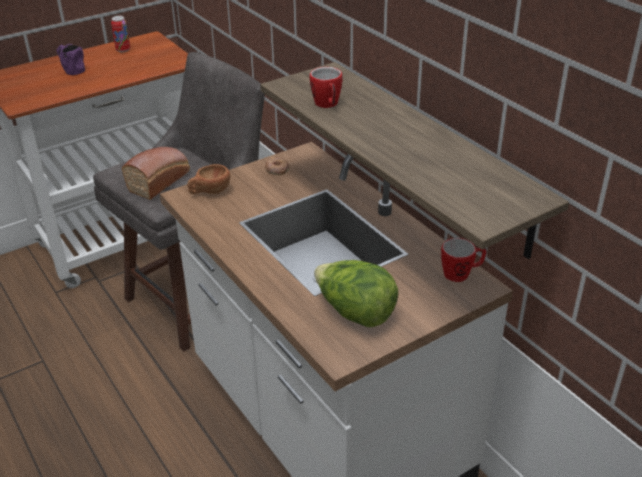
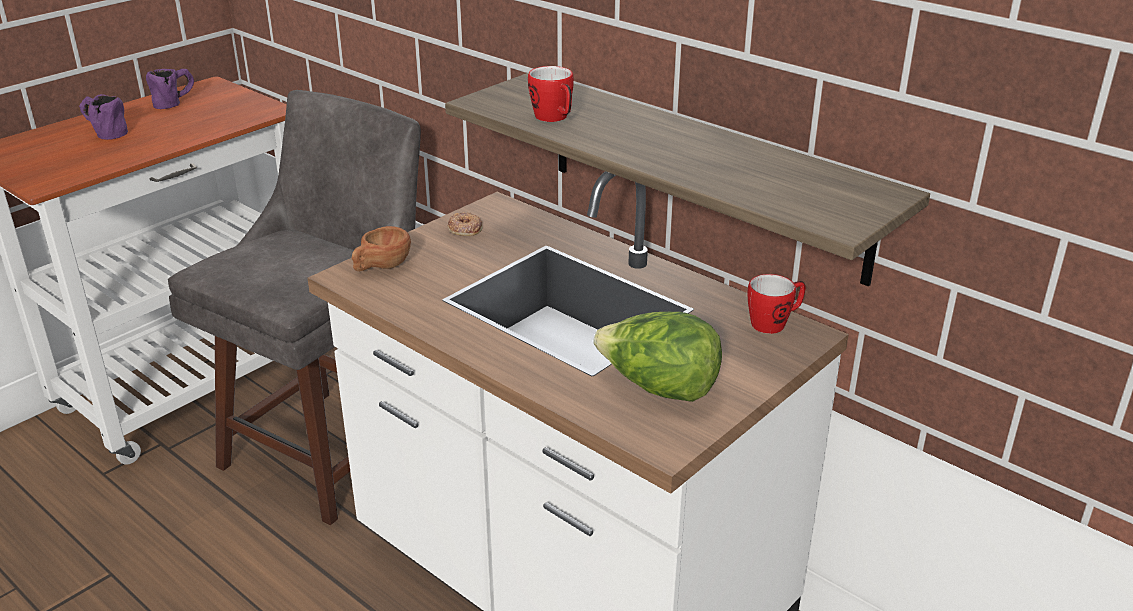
camera: 15 degrees left, 5 degrees down
(123, 50) = (175, 102): can -> purple mug
(160, 181) = (278, 274): bread -> none

